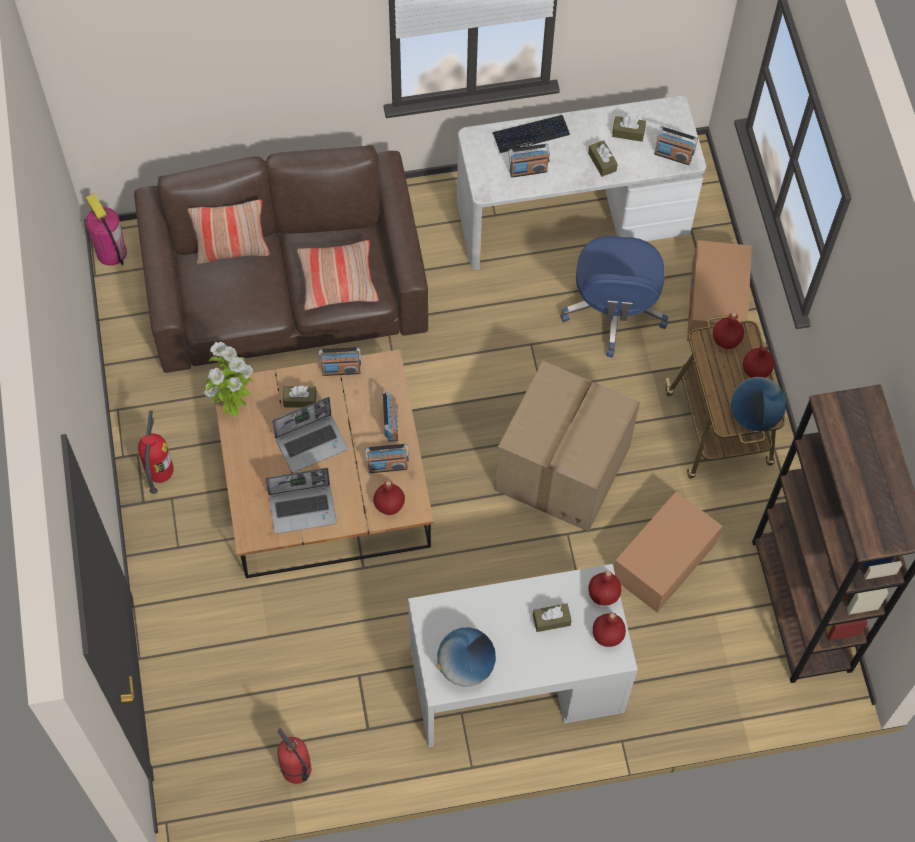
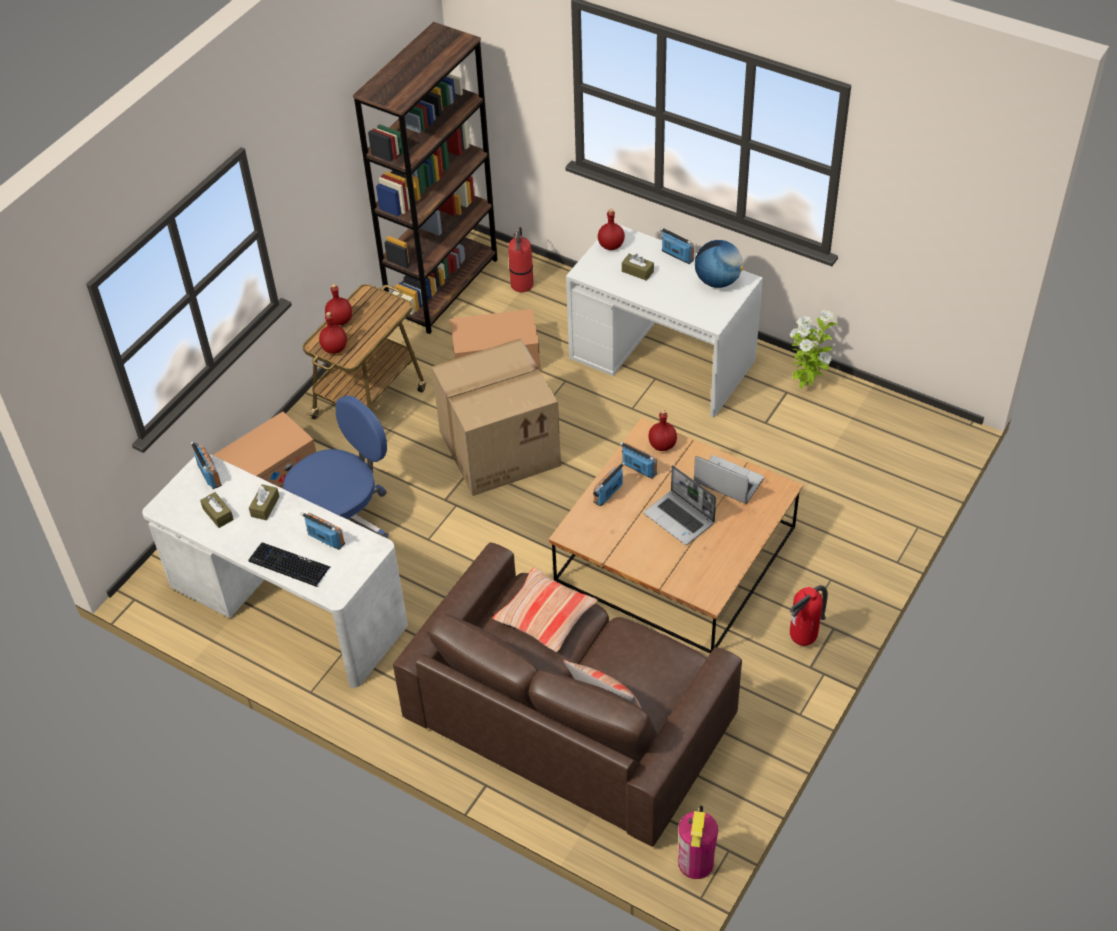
camera: 135 degrees left, 15 degrees down
(232, 406) = (718, 583): potted plant -> potted plant (806, 385)
(296, 770) = (855, 400): fire extinguisher -> fire extinguisher (522, 285)
(300, 400) = (661, 554): brown tissue box -> none
(312, 443) = (680, 518): laptop -> laptop turned 150 degrees counterclockwise
(341, 370) = (608, 554): radio -> radio (677, 255)
(603, 593) = (589, 265): red bottle -> none
(754, 416) = (375, 300): globe -> none

